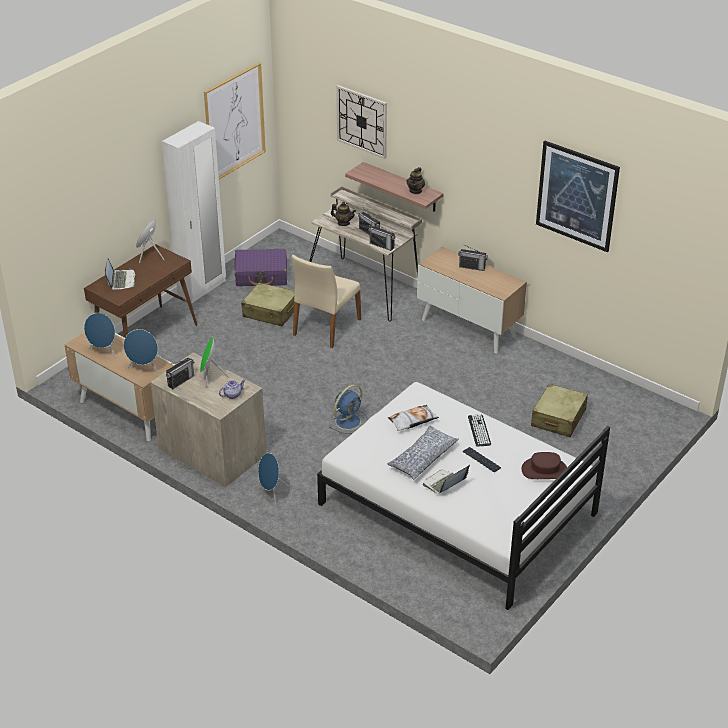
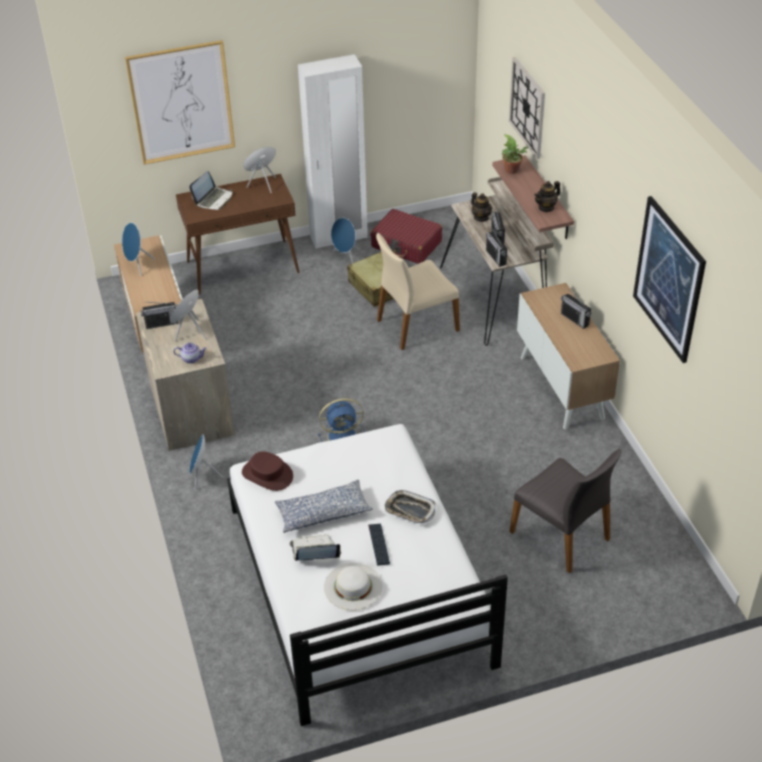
camera: 35 degrees right, 5 degrees up
(144, 369) = (154, 297): blue speaker -> blue speaker (346, 256)
(234, 122) = (411, 68): picture -> picture (181, 102)
(261, 275) = (406, 245): purple suitcase -> red suitcase
(366, 175) = (513, 171): none -> potted plant
(412, 421) = (354, 466): pillow -> none
(479, 430) = (410, 510): keyboard -> tray
(492, 491) = (353, 586): none -> white hat
(544, 470) = (433, 590): brown hat -> brown hat (267, 474)
(558, 418) = (561, 535): beige suitcase -> grey chair

